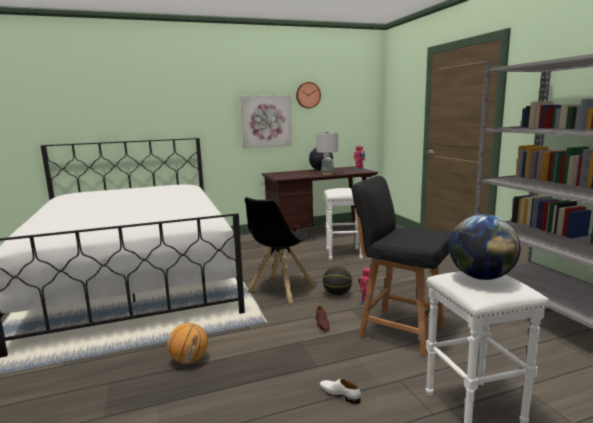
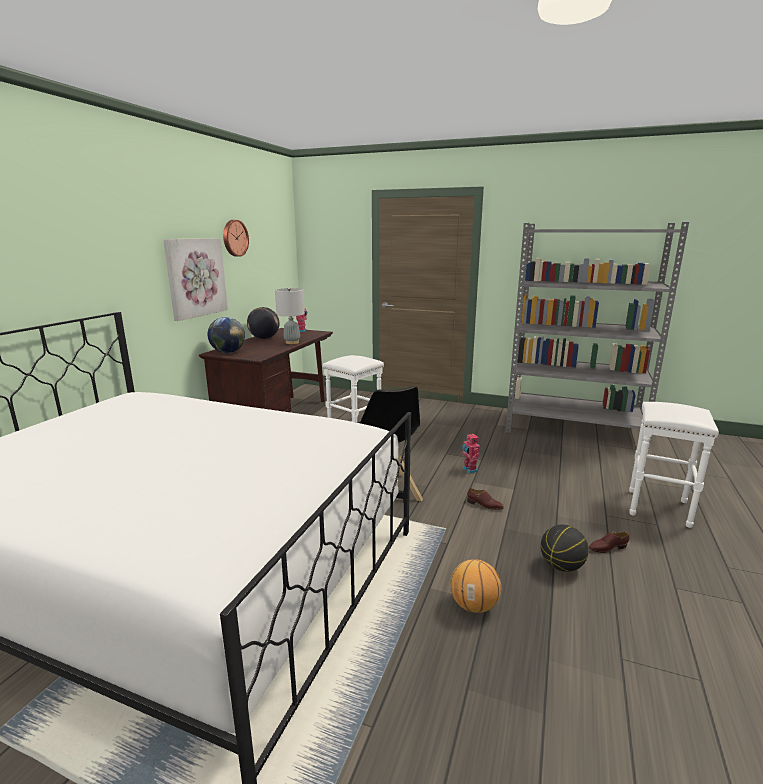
camera: 50 degrees left, 5 degrees up
(337, 294) = (436, 473): basketball -> basketball (561, 566)
(339, 394) = (607, 548): white shoe -> brown shoe
(400, 330) = (534, 481): black chair -> none
(480, 277) = (677, 408): globe -> globe (228, 352)

